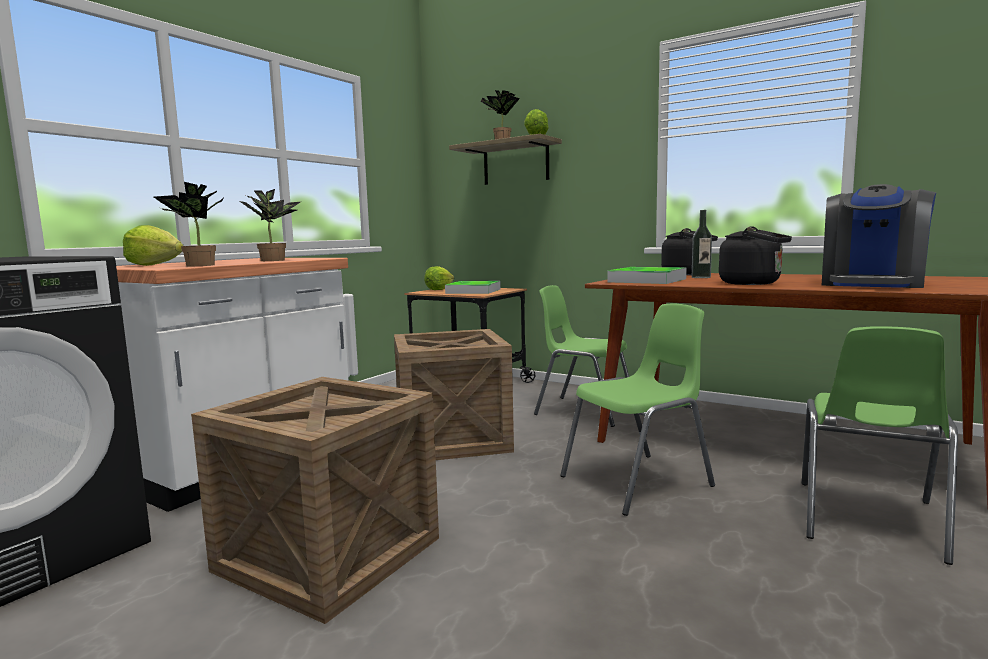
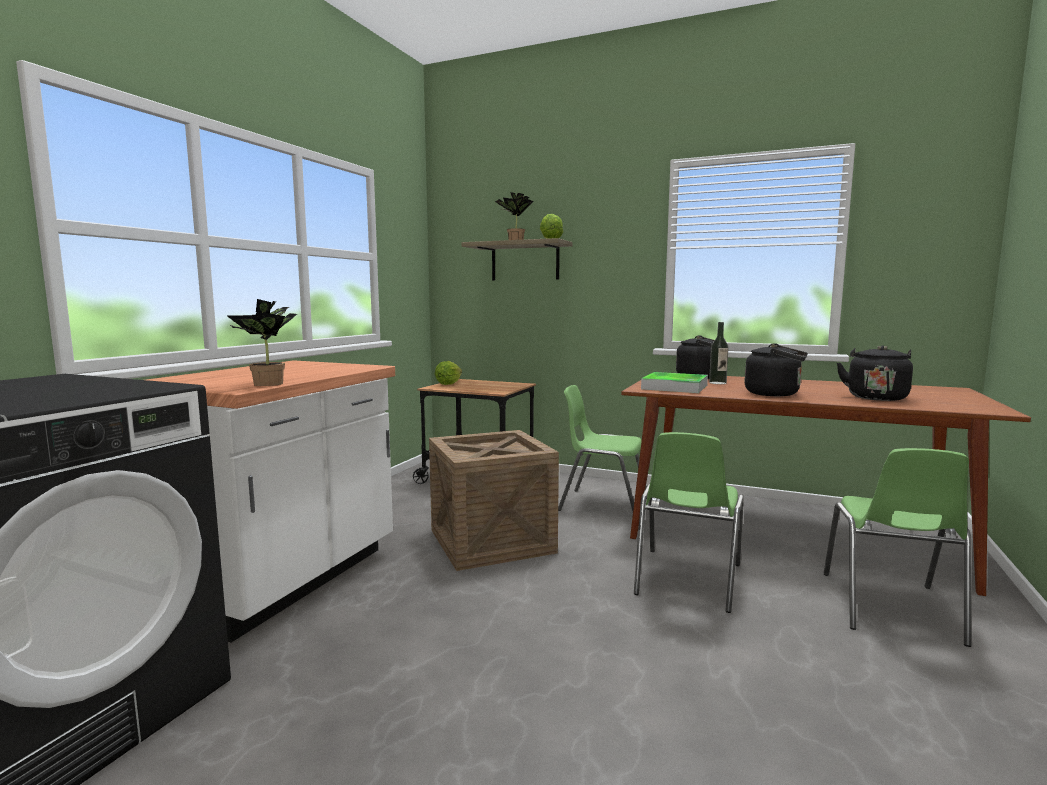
camera: 10 degrees left, 0 degrees up
(155, 265) = (205, 379): lettuce -> none
(275, 260) = (328, 371): potted plant -> none
(329, 554) = (429, 679): crate -> none
(473, 291) = (487, 387): tray -> none
(639, 482) = (686, 580): green chair -> green chair turned 150 degrees clockwise
(872, 284) = (875, 397): coffee machine -> black kettle

